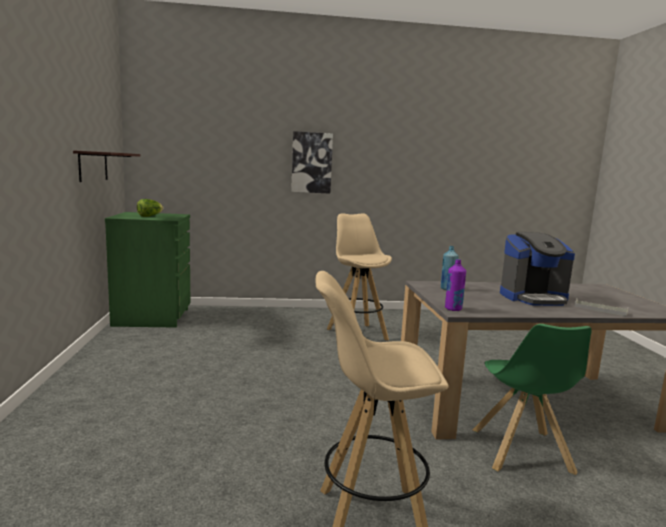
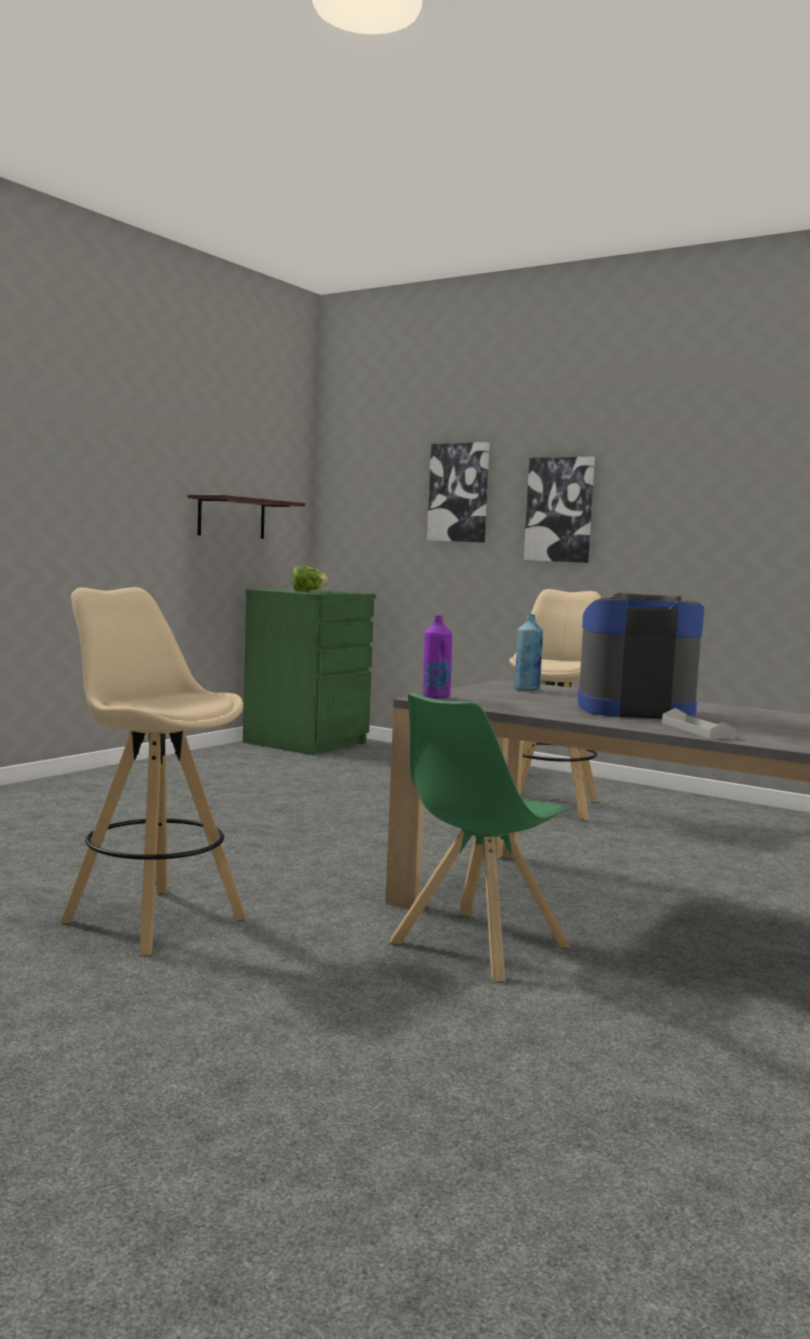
camera: 40 degrees right, 5 degrees down
(243, 149) = (459, 492): none -> picture
(533, 298) = (634, 710): coffee machine -> coffee machine turned 150 degrees clockwise

